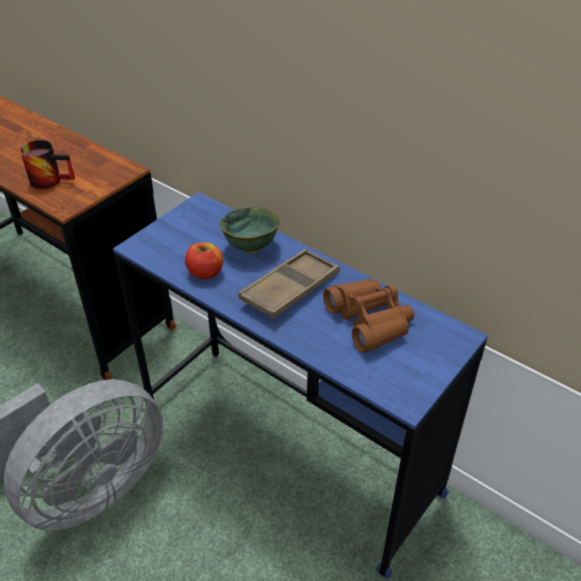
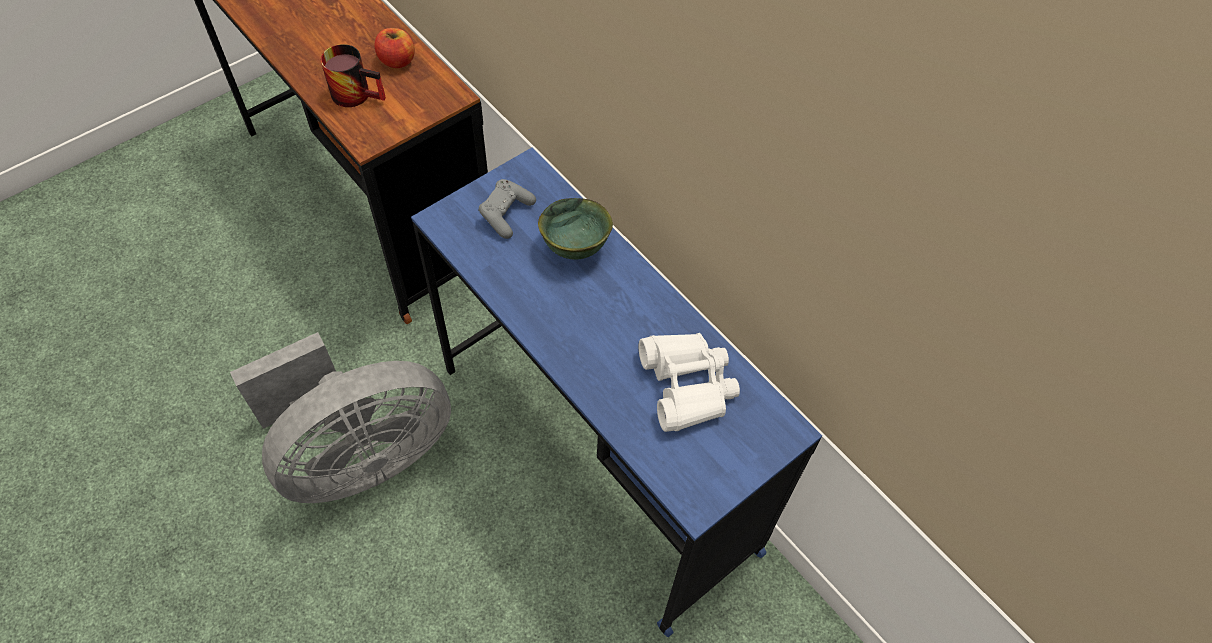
camera: 10 degrees right, 15 degrees up
(189, 235) = (506, 214): none -> grey game controller
(205, 272) = (511, 275): apple -> apple (397, 61)
(290, 289) = (605, 320): brown tray -> none
(369, 321) = (687, 385): brown binoculars -> white binoculars

